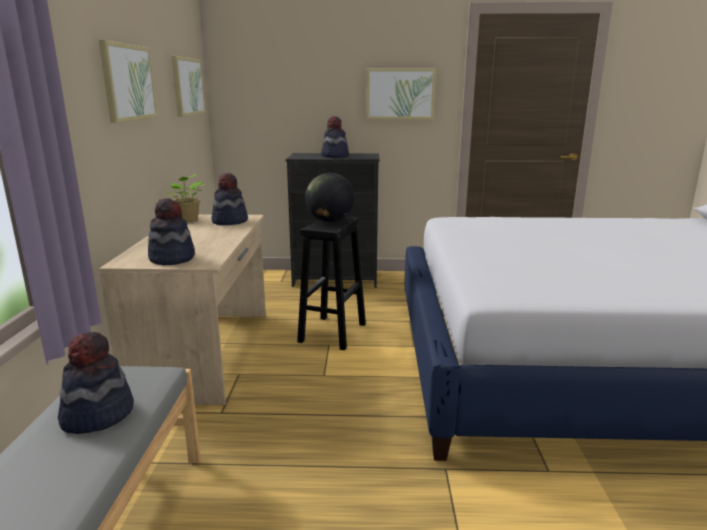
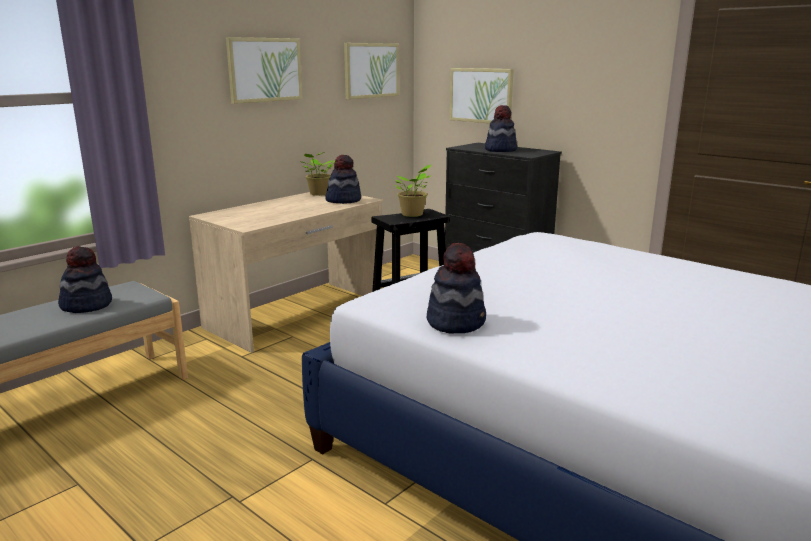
camera: 40 degrees right, 0 degrees up
(172, 258) = (238, 219): hat -> hat (456, 322)
(330, 221) = (413, 214): globe -> potted plant
(400, 94) = (592, 82): picture -> picture (481, 95)

